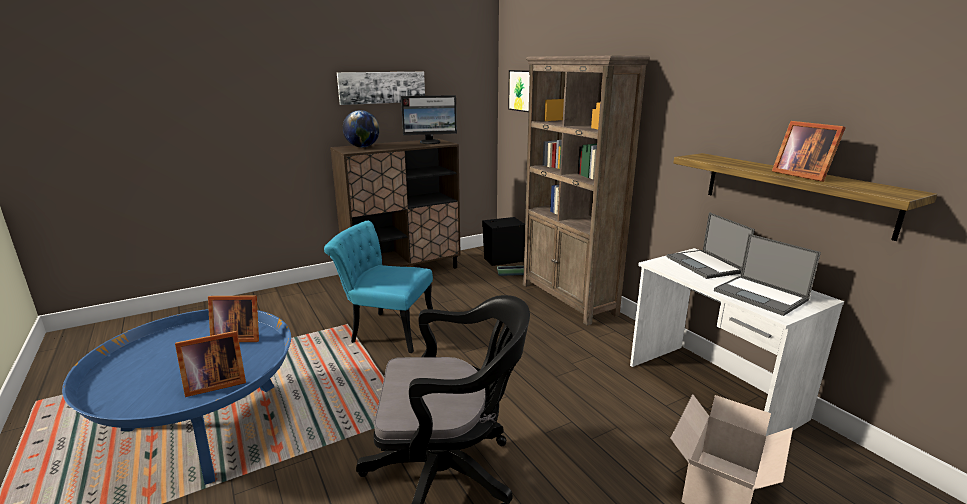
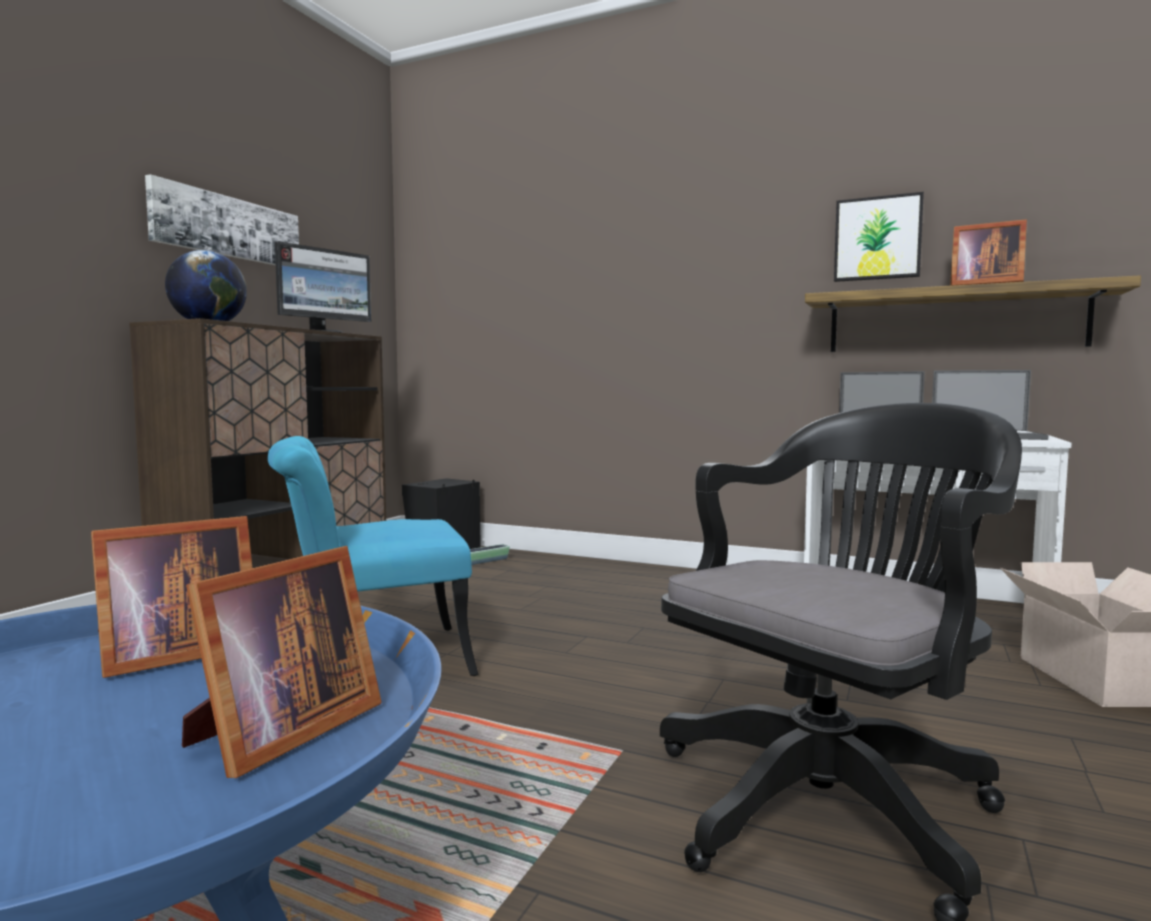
camera: 35 degrees left, 15 degrees down
(522, 90) = (455, 268): picture -> picture (877, 239)
(568, 299) = (611, 569): brown bookcase -> none

